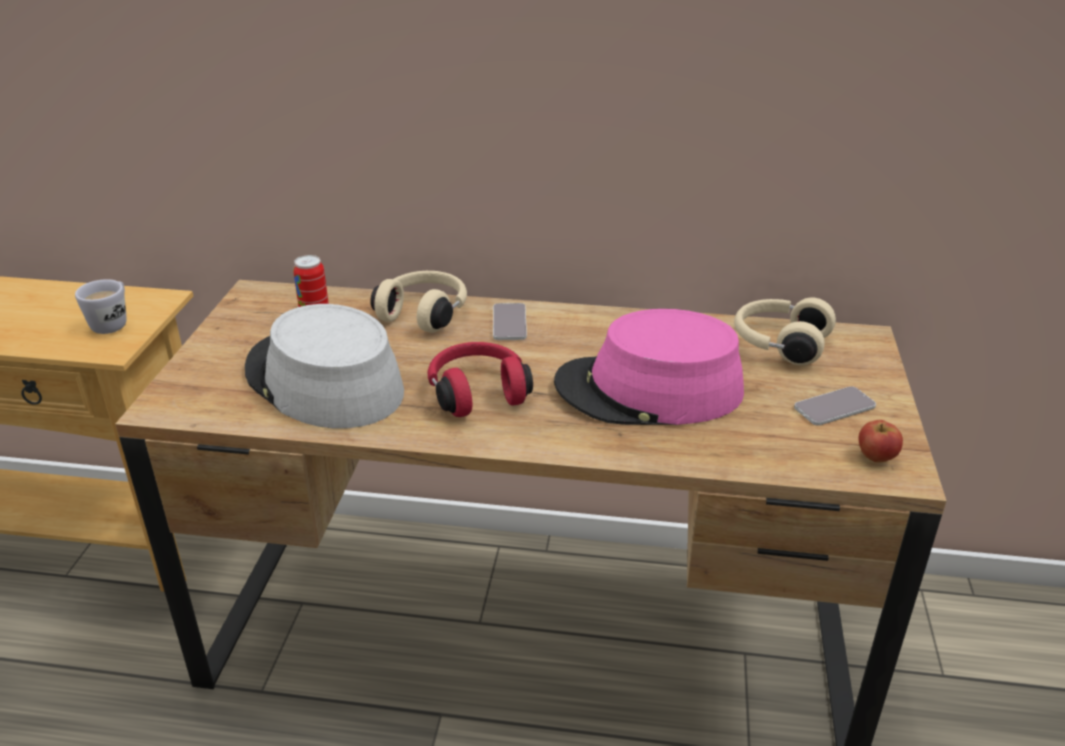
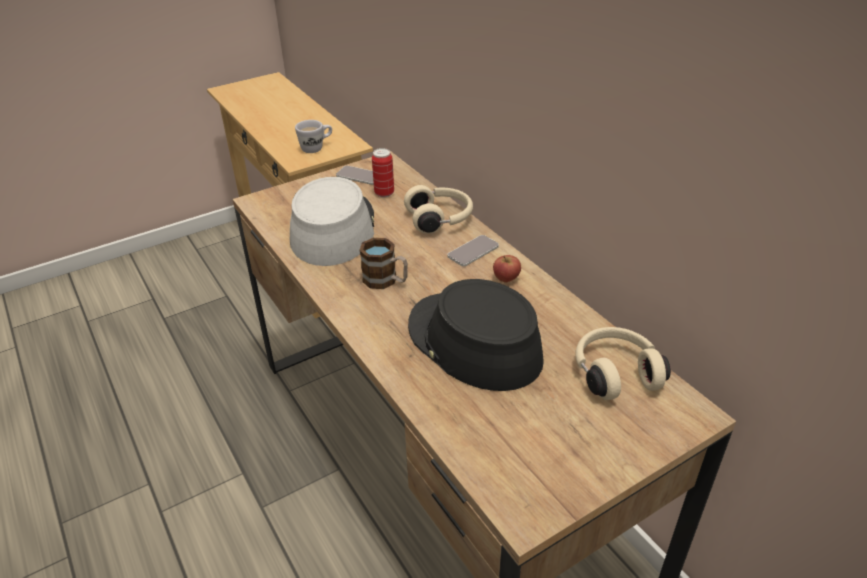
camera: 50 degrees right, 5 degrees up
(477, 392) = (386, 281): red headphones -> mug
(649, 390) = (473, 342): pink hat -> black hat
(834, 407) = (567, 439): phone -> phone (359, 176)
(876, 457) = (529, 490): apple -> apple (506, 279)

